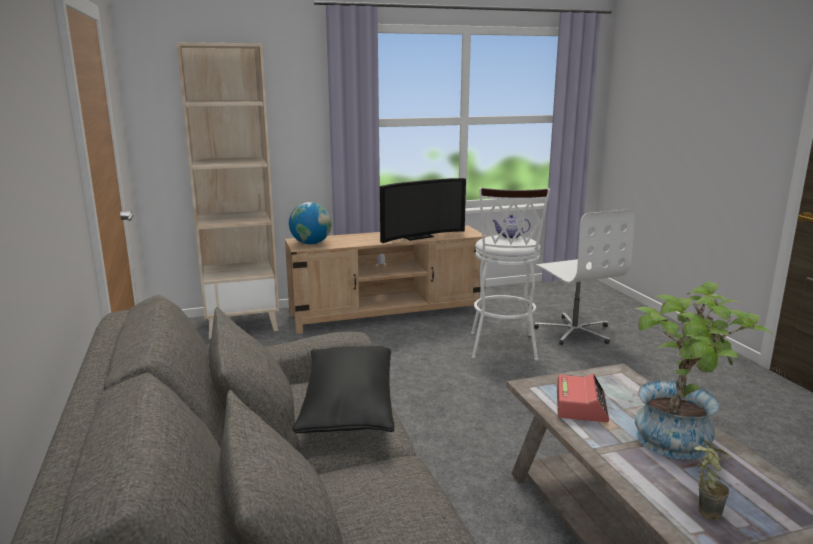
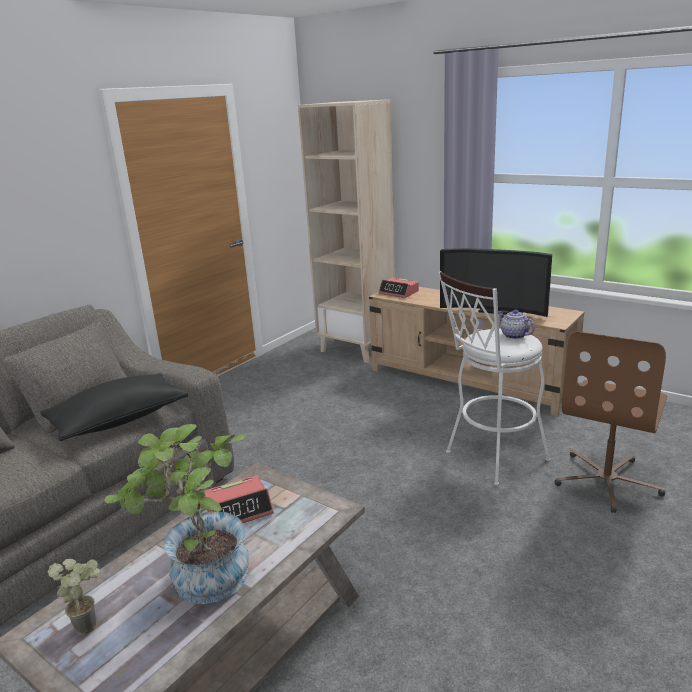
camera: 55 degrees right, 5 degrees up
(311, 243) = (399, 292): globe -> alarm clock
(574, 331) = (607, 481): white office chair -> brown office chair

